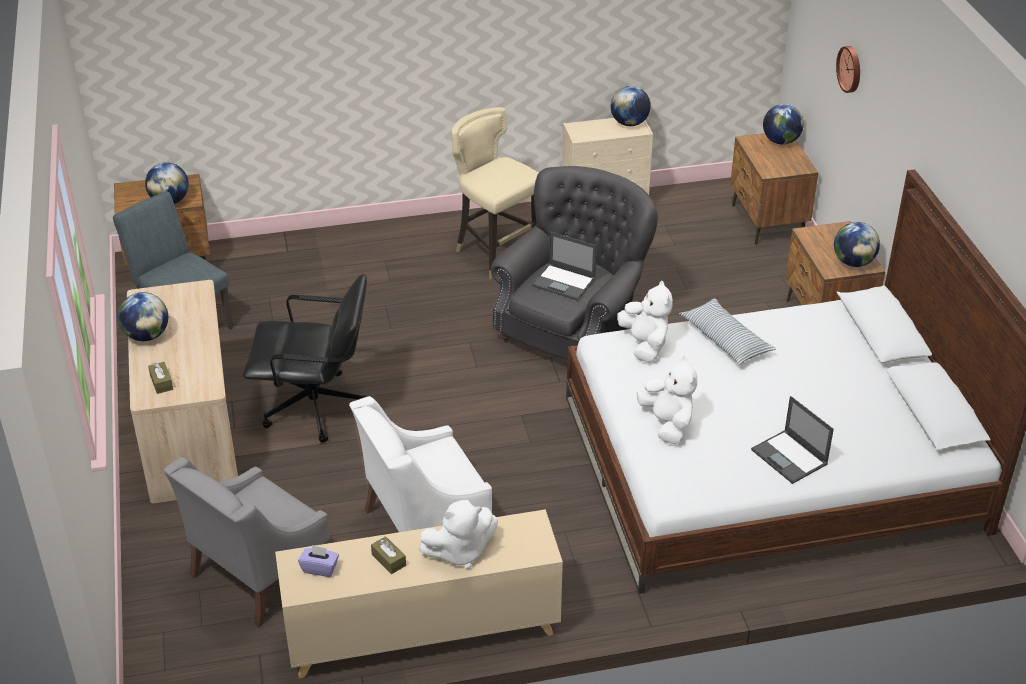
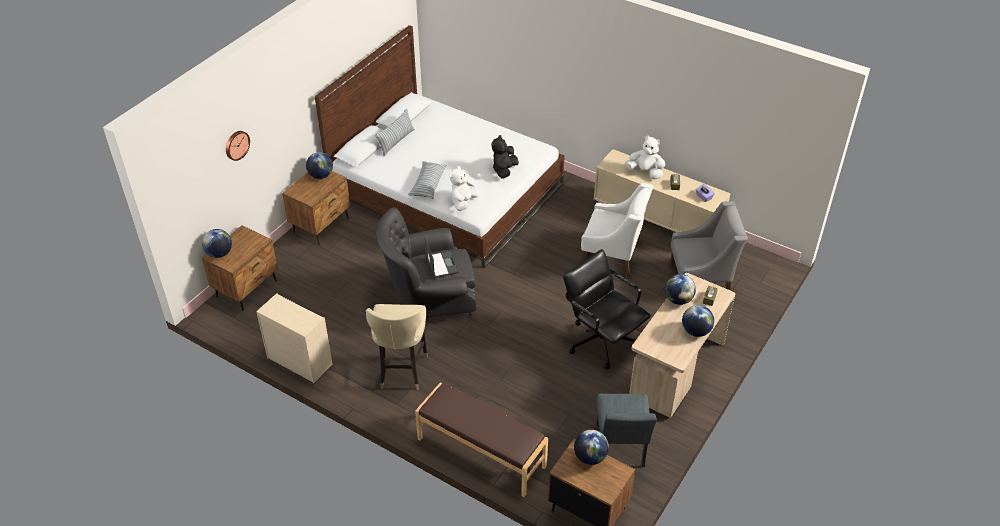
camera: 135 degrees left, 5 degrees up
(325, 243) = (481, 453): none -> brown bench
(629, 123) = (274, 309): globe -> globe (678, 300)
(667, 424) = (504, 170): white plush toy -> black plush toy
(790, 457) = (481, 133): laptop -> none
(868, 367) = (396, 141): none -> pillow

